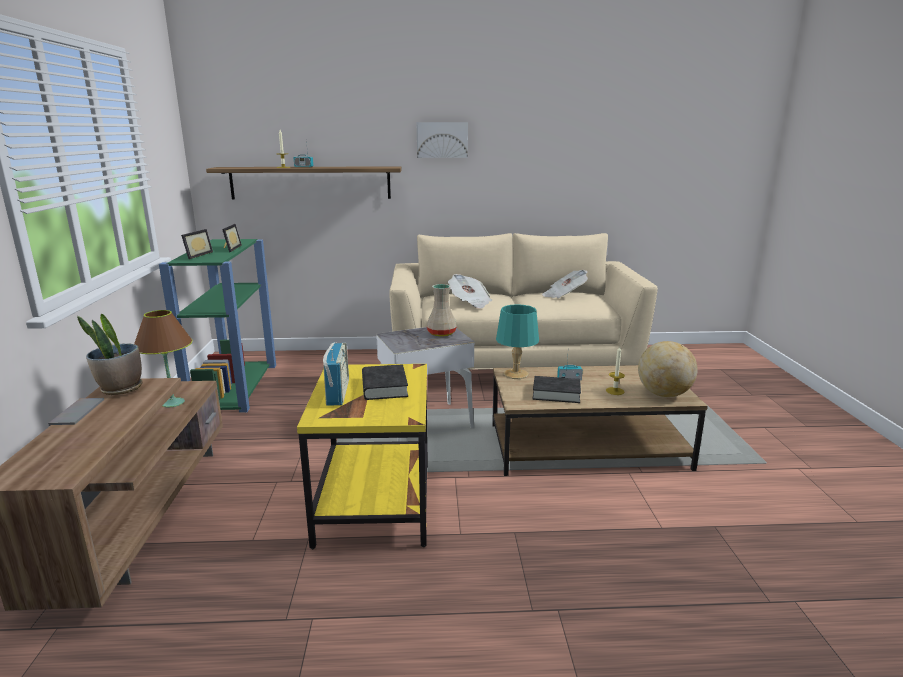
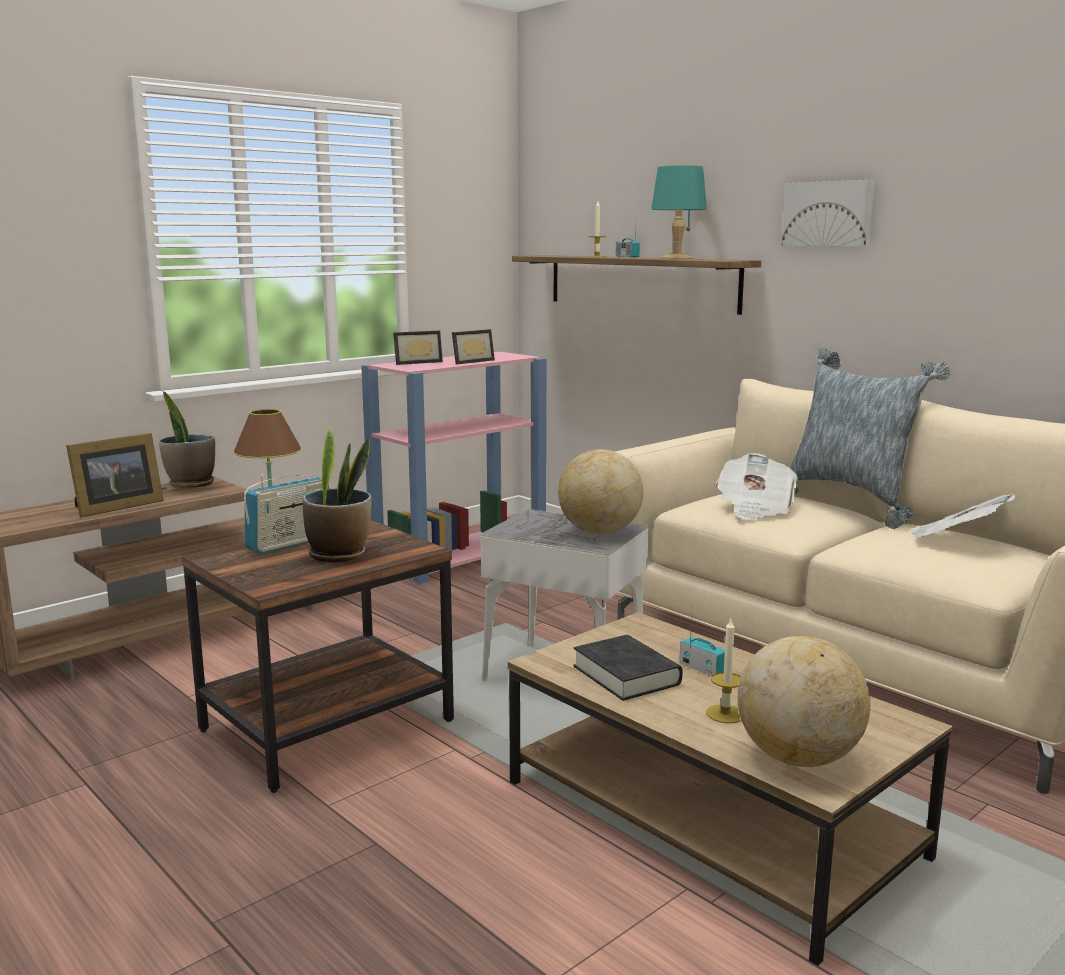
camera: 50 degrees right, 5 degrees down
(108, 425) = (115, 507): none -> picture frame
(235, 387) = (461, 555): green bookcase -> pink bookcase
(373, 503) = (326, 725): yellow side table -> brown side table
(384, 387) = (339, 554): black book -> potted plant
(442, 333) = (599, 532): beige vase -> globe
(496, 293) = (851, 509): none -> pillow
(515, 374) = (642, 631): turquoise table lamp -> turquoise table lamp (676, 258)

